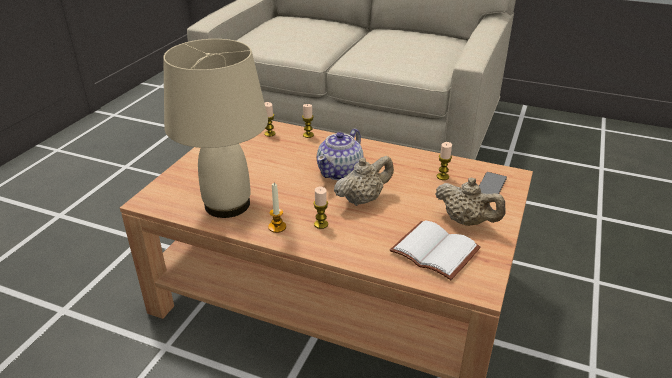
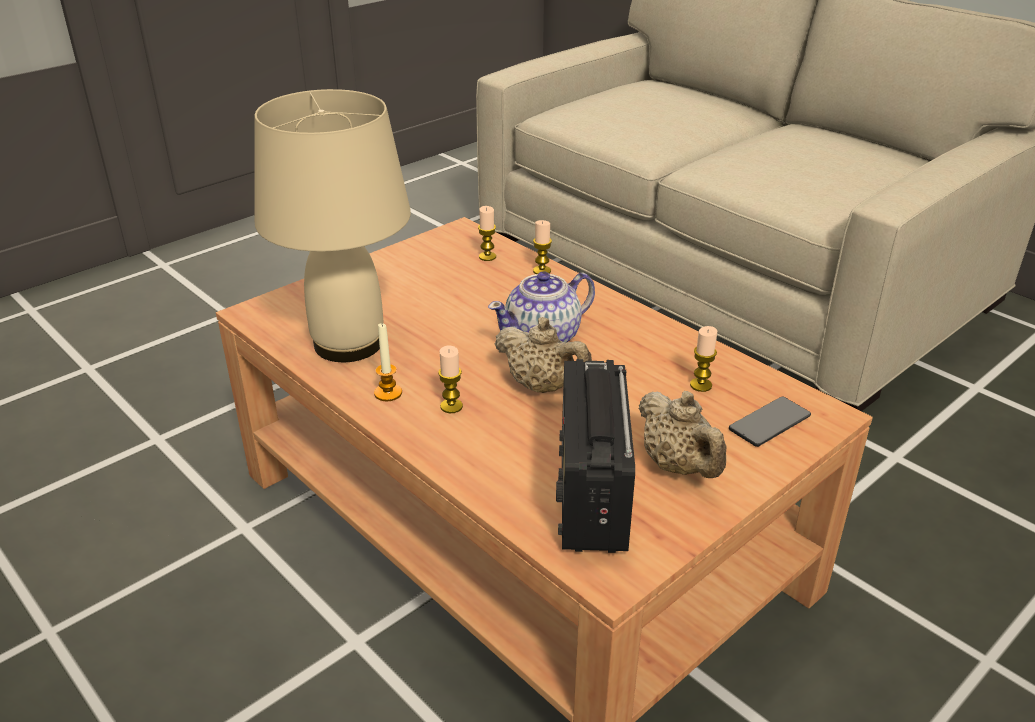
camera: 25 degrees right, 0 degrees up
(363, 199) = (543, 387): beige teapot -> beige teapot turned 45 degrees clockwise
(437, 250) = (591, 496): white book -> radio

